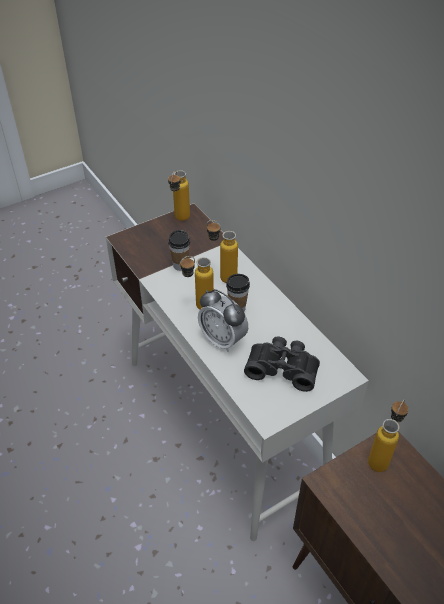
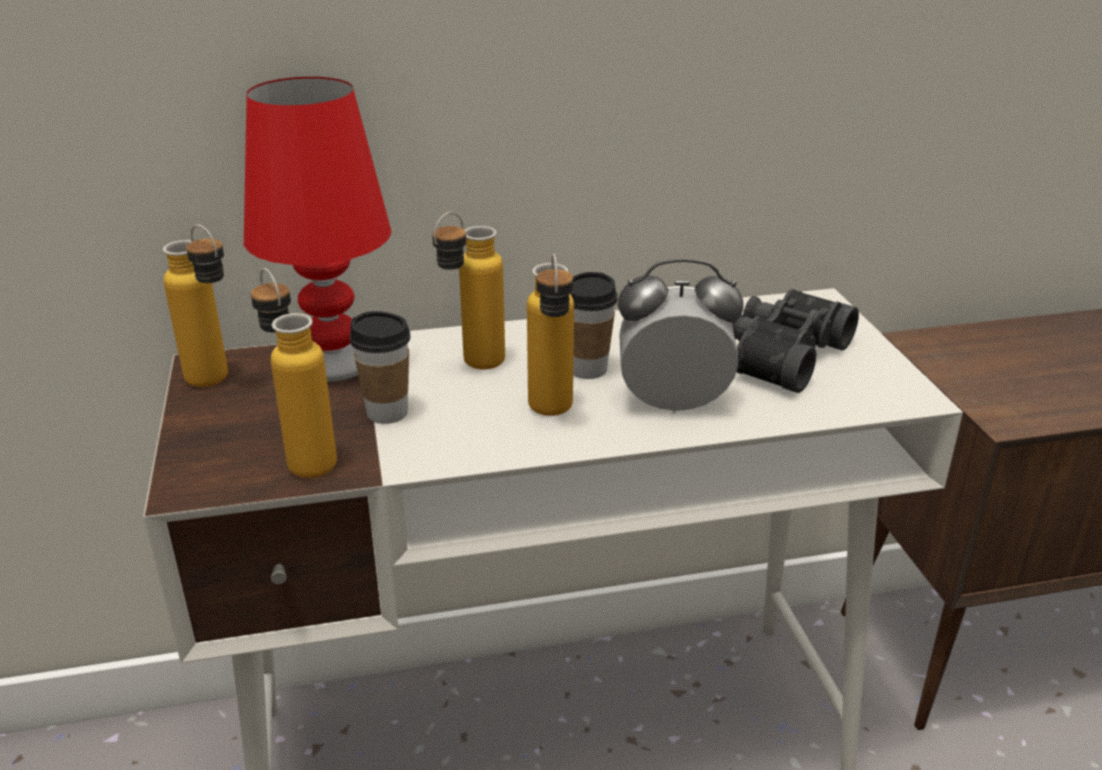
camera: 70 degrees left, 15 degrees down
(208, 240) = (334, 361): none -> red table lamp
(222, 340) = (673, 404): alarm clock -> alarm clock turned 150 degrees counterclockwise
(381, 457) = (952, 356): bottle -> bottle (303, 456)

